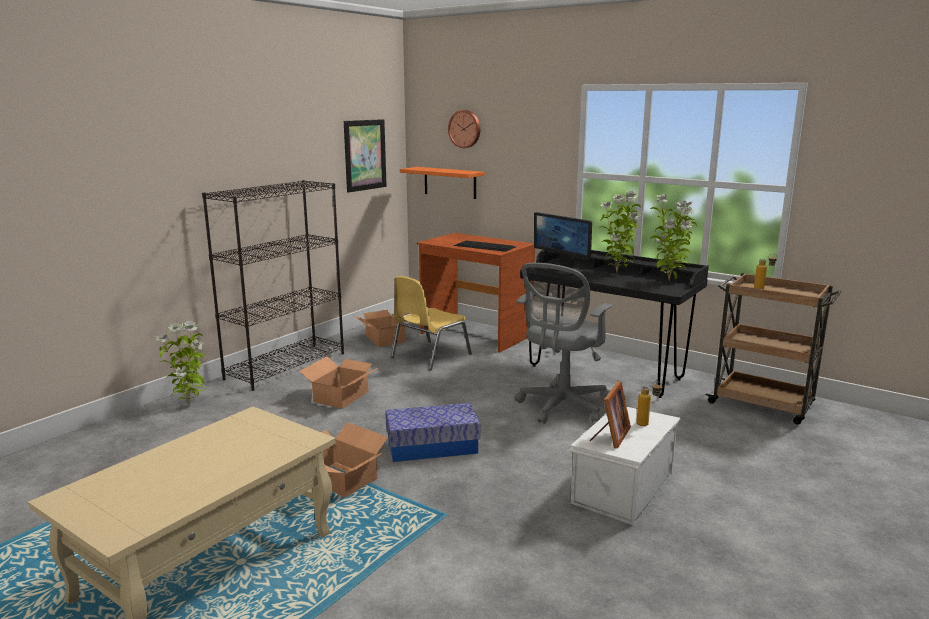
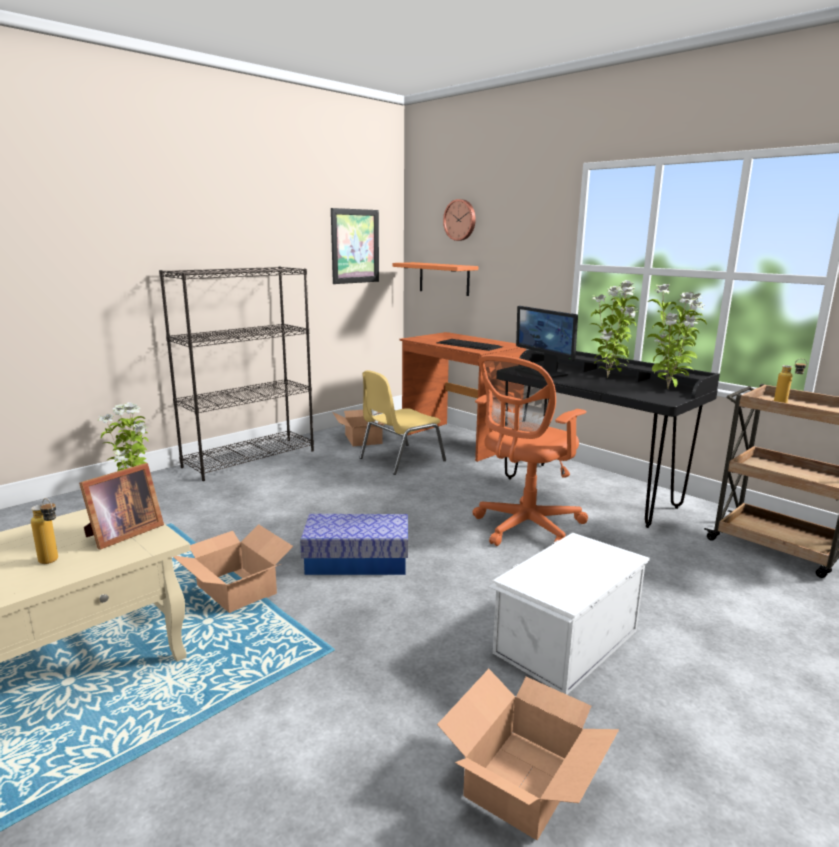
camera: 10 degrees right, 0 degrees up
(340, 397) = (286, 495): cardboard box -> cardboard box (521, 781)
(561, 407) = (524, 528): grey office chair -> orange office chair
(611, 436) = (548, 574): picture frame -> picture frame (121, 534)
(647, 424) = (602, 563): bottle -> bottle (53, 562)

